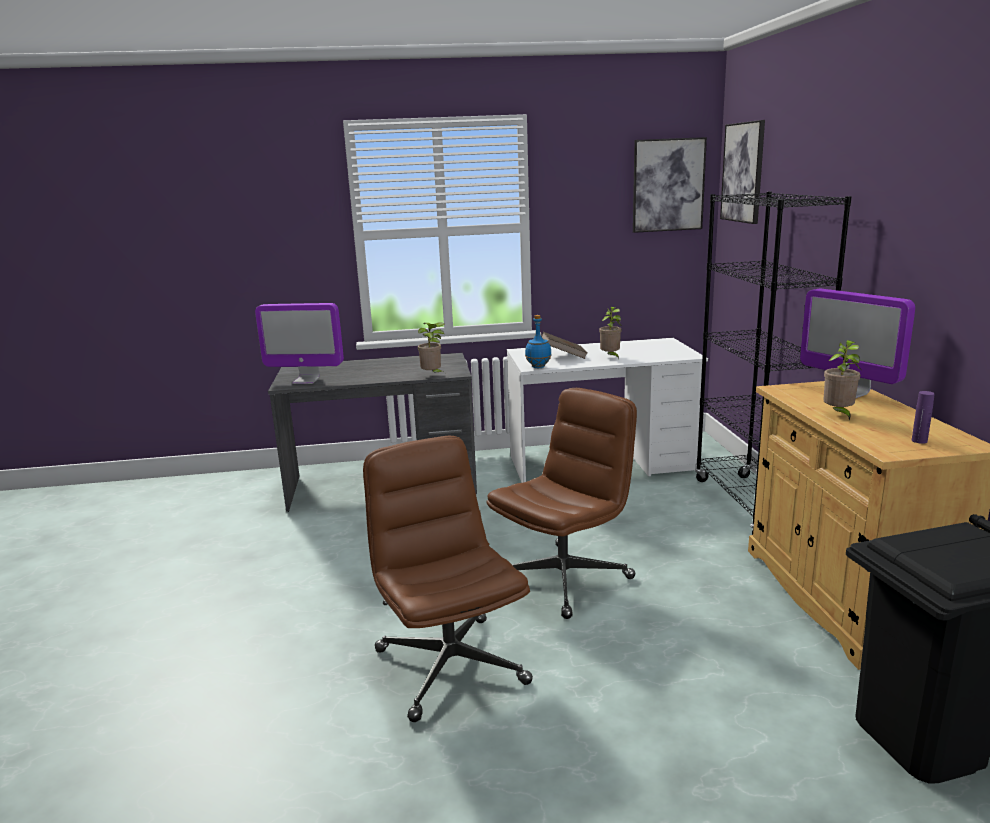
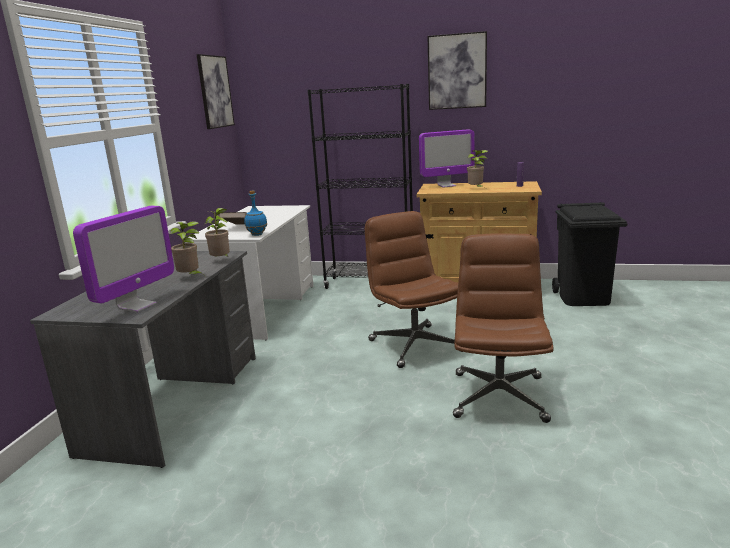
camera: 70 degrees left, 0 degrees up
(449, 665) = (498, 396): brown office chair -> brown office chair turned 105 degrees clockwise
(610, 357) = (267, 219): potted plant -> potted plant (190, 277)
(743, 172) = (269, 81): picture -> picture (457, 71)

